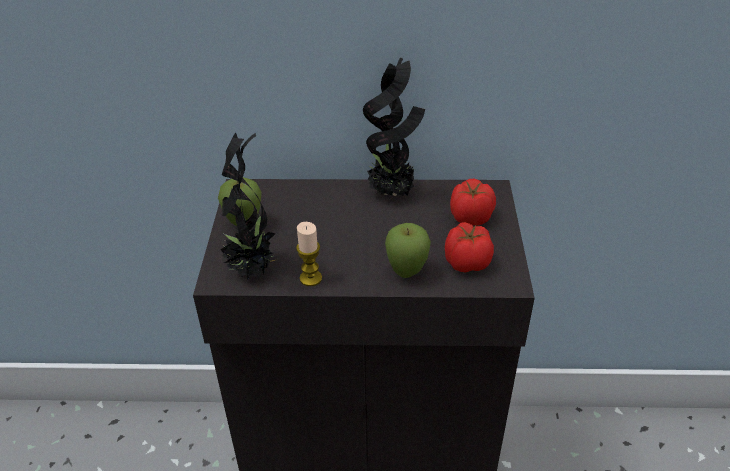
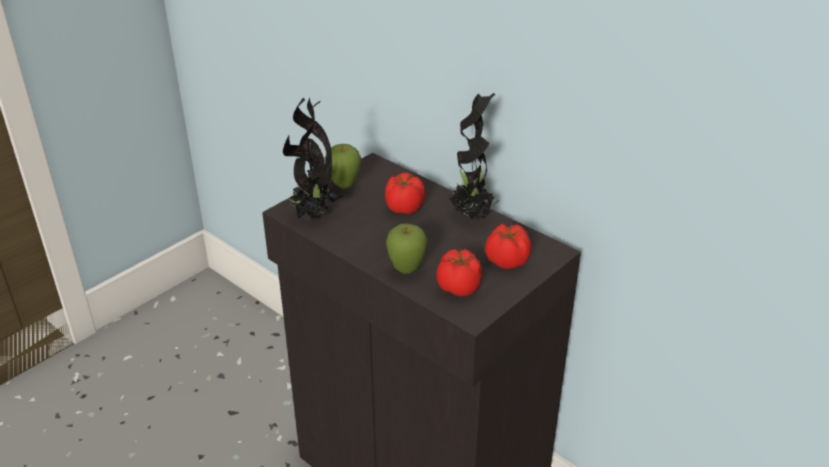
camera: 40 degrees right, 5 degrees down
(310, 278) = (341, 240): candle -> none
(326, 216) = (403, 208): none -> tomato

